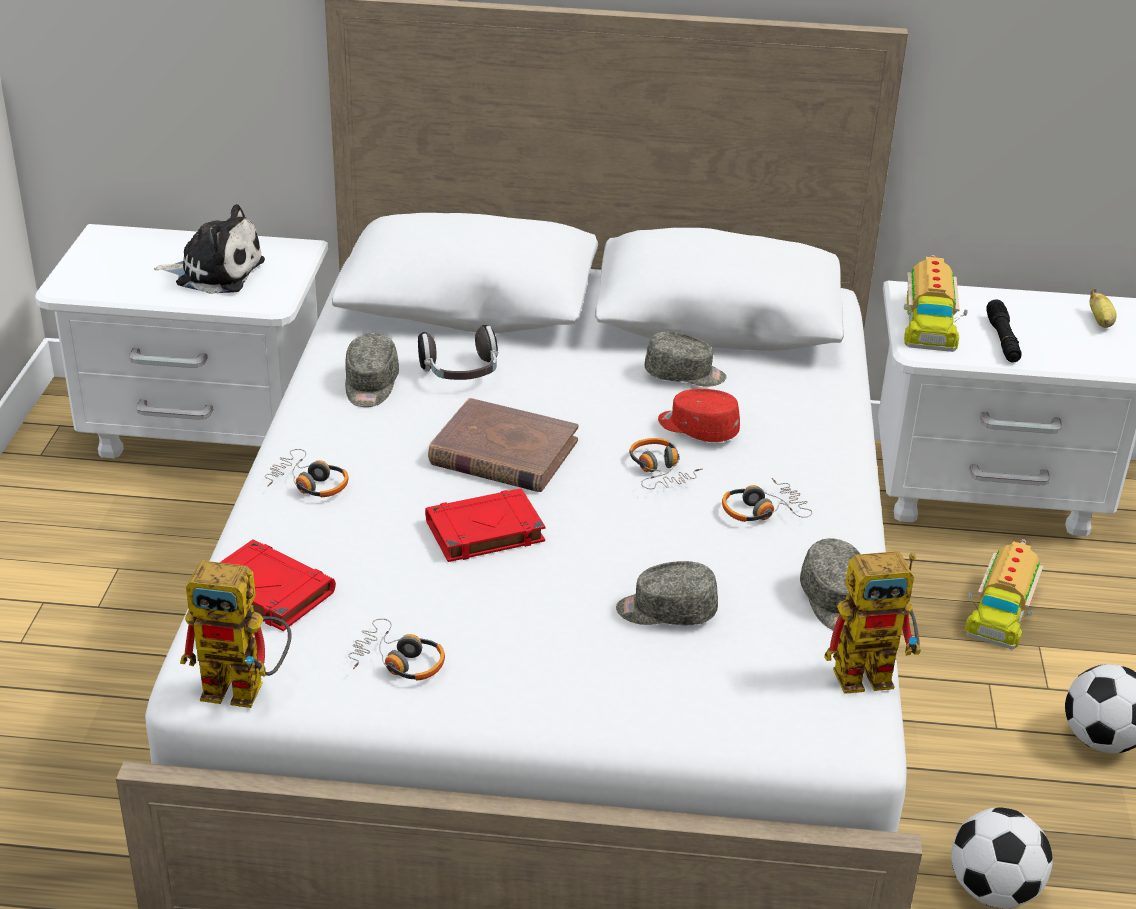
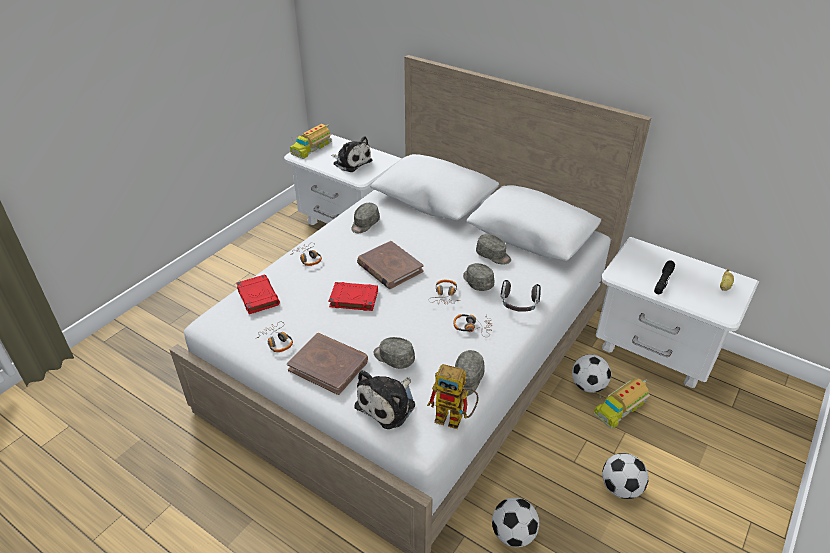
camera: 30 degrees right, 5 degrees up
(247, 689) = (218, 332): toy robot -> none
(461, 374) = (402, 229): headphones -> headphones (519, 305)
(552, 668) = (328, 365): none -> brown book
(697, 429) = (477, 281): red cap -> grey cap
(733, 694) = (388, 404): none -> plush toy
(922, 591) = (588, 386): none -> football
(927, 321) = (632, 261): toy truck -> toy truck (311, 147)

